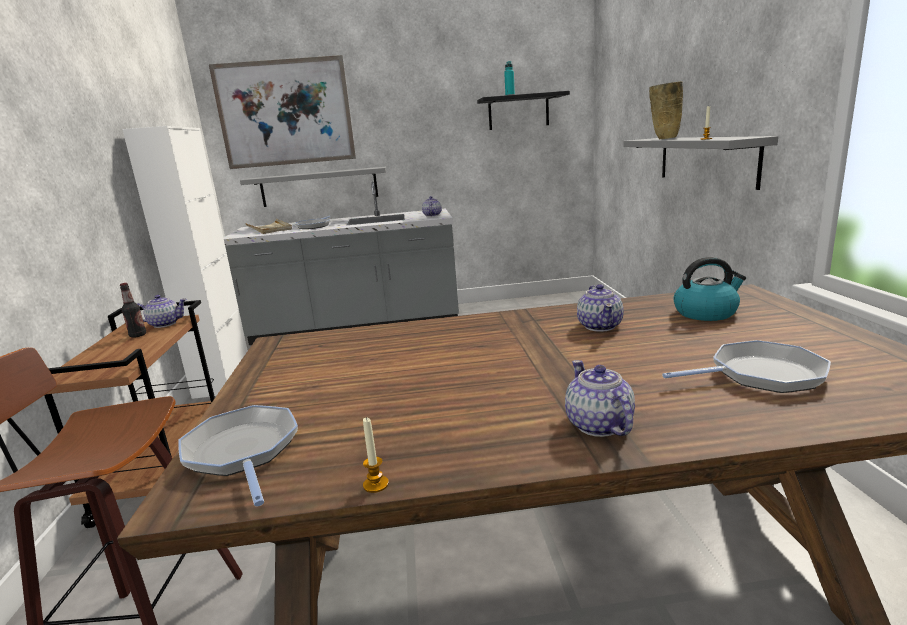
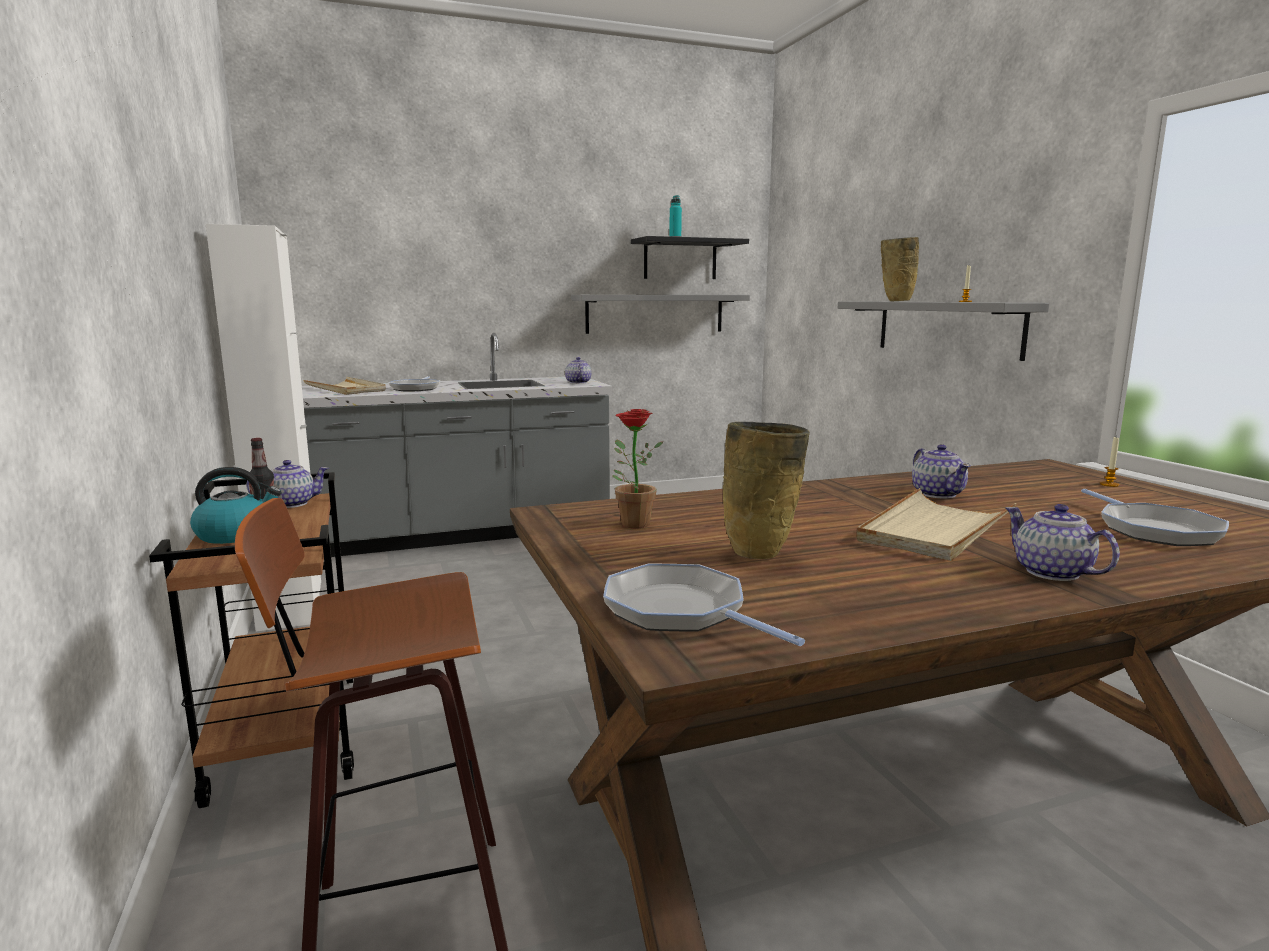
camera: 15 degrees left, 5 degrees down
(285, 113) = (372, 230): picture -> none
(319, 187) = (412, 336): grey shelf -> grey shelf (655, 313)
(319, 354) = (630, 522): none -> potted plant
(376, 391) = (762, 554): none -> beige vase
(376, 484) = (887, 628): candle -> candle (1109, 484)
(549, 368) = (935, 530): none -> beige tray
(706, 313) = (1035, 482): kettle -> kettle (236, 534)
(761, 375) = (1154, 530): frying pan -> frying pan turned 105 degrees clockwise

